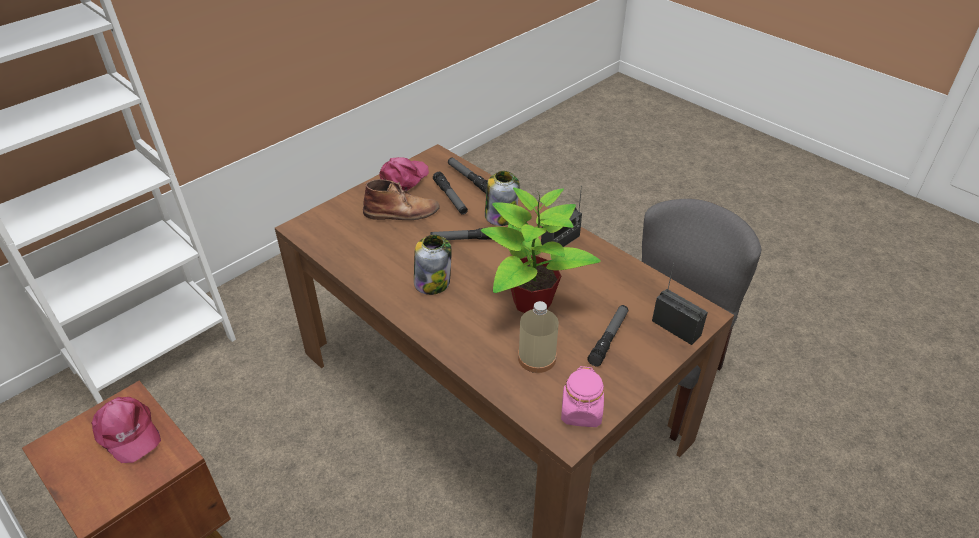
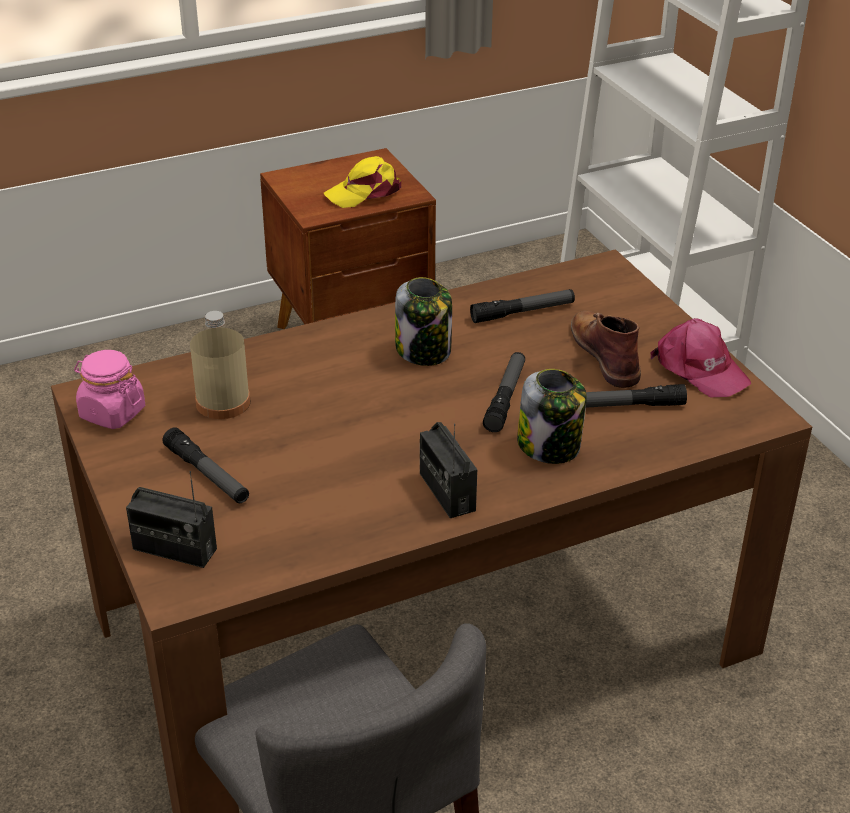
camera: 110 degrees right, 5 degrees down
(127, 433) = (365, 192): pink cap -> yellow cap
(402, 212) = (605, 353): brown boot -> brown boot turned 150 degrees clockwise
(469, 179) = (676, 437): flashlight -> flashlight (522, 312)
(531, 301) = (328, 424): potted plant -> none
(676, 328) = (174, 549): radio -> radio turned 45 degrees clockwise

